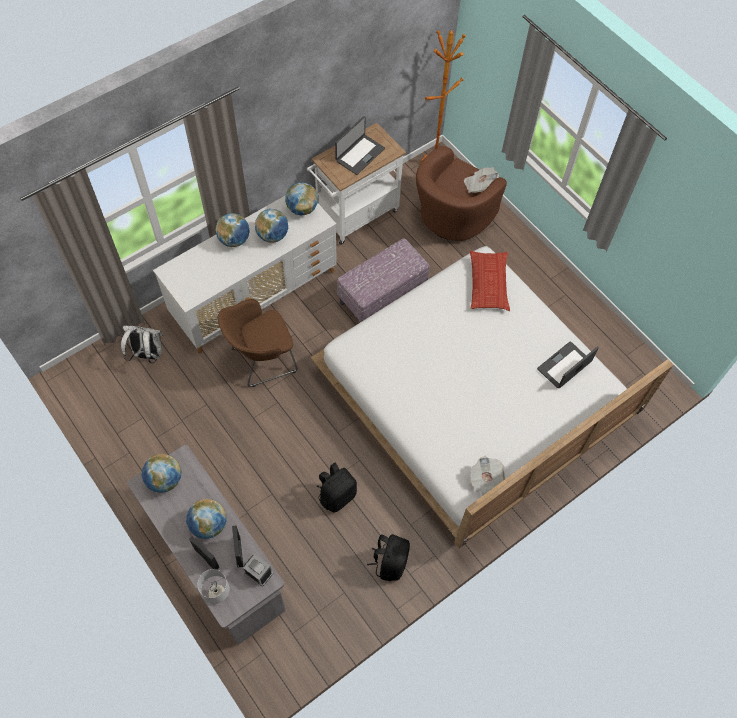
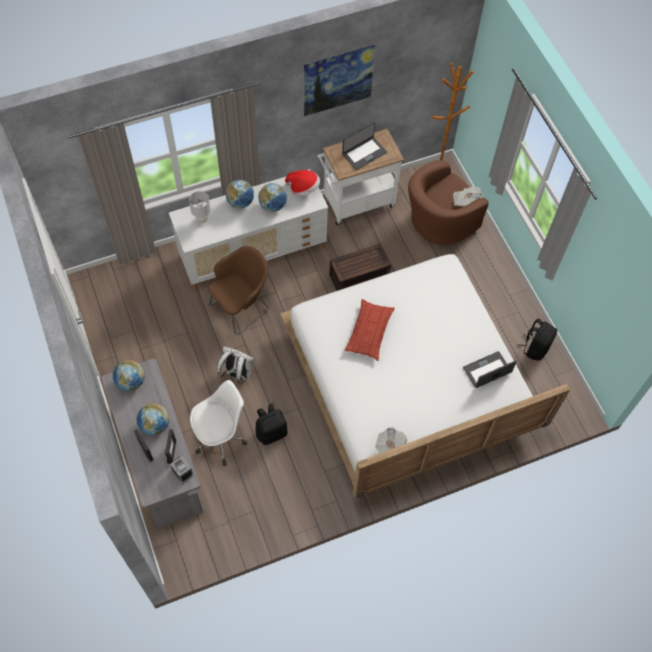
camera: 15 degrees right, 0 degrees up
(147, 354) = (151, 280): white backpack -> white backpack (237, 374)
(218, 595) = (146, 481): grey table lamp -> grey table lamp (202, 219)
(261, 360) = (242, 307): brown armchair -> brown armchair turned 150 degrees clockwise
(281, 519) = (221, 440): none -> white office chair
(302, 208) = (303, 188): globe -> hat
(322, 89) = (338, 94): none -> picture
(382, 297) = (358, 277): ottoman -> brown storage box
(390, 562) = (298, 496): black backpack -> black backpack (535, 347)
(488, 283) = (444, 286): pillow -> pillow (369, 331)

